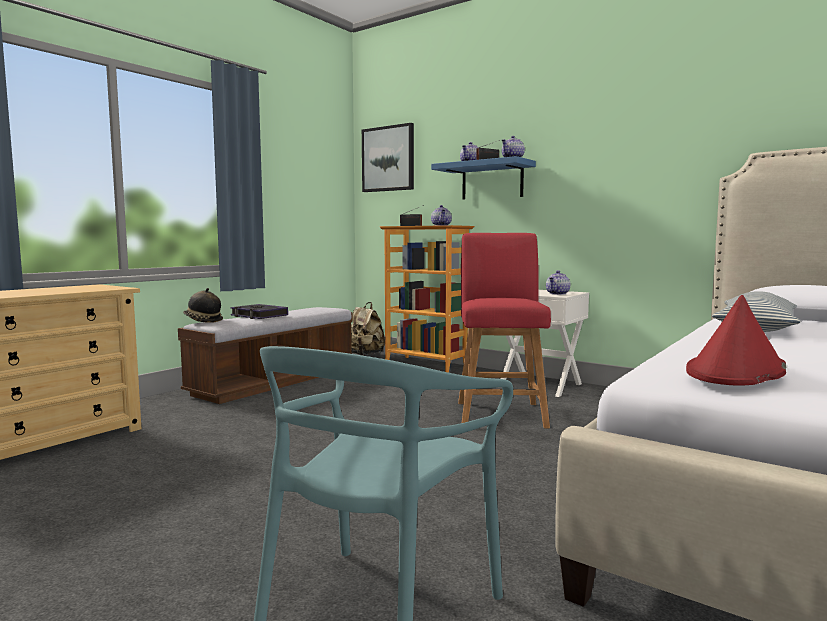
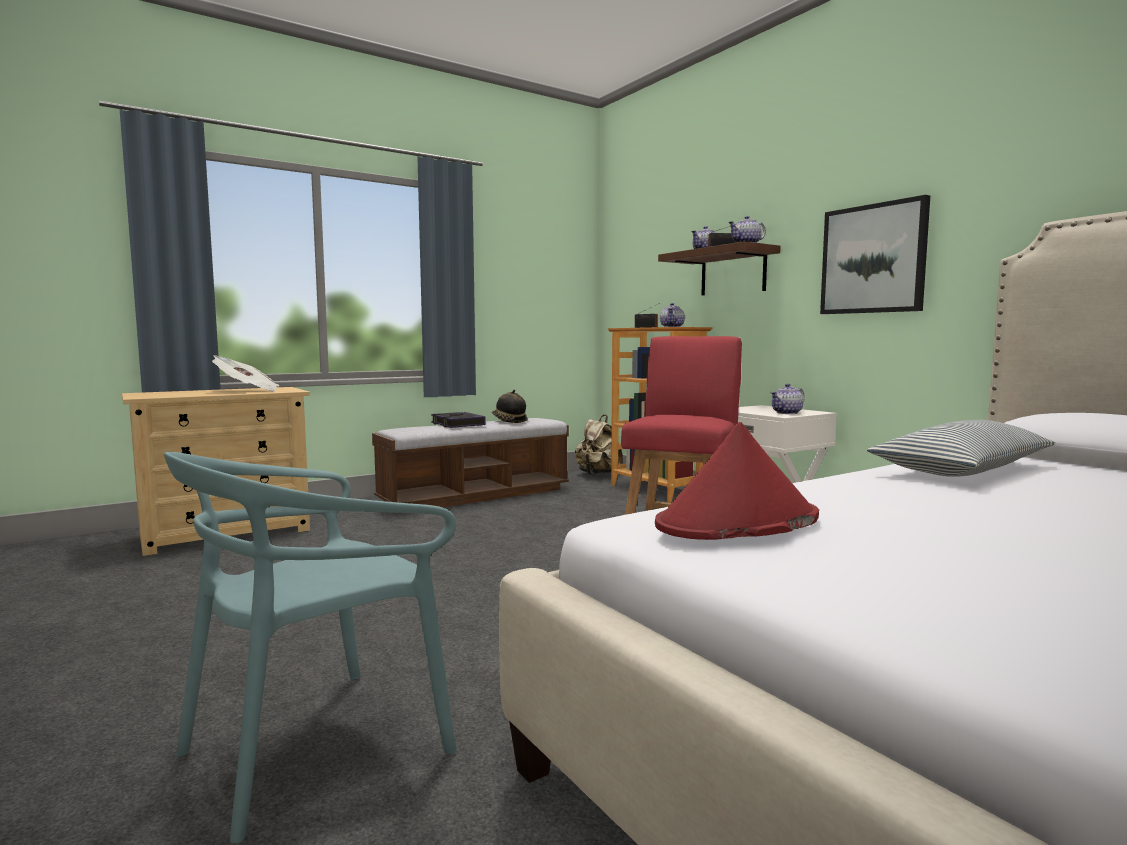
camera: 20 degrees right, 0 degrees up
(68, 289) = (248, 391): none -> newspaper
(202, 321) = (396, 427): hat -> hat (509, 421)
(388, 159) = (630, 250): picture -> picture (873, 259)
(492, 181) = (733, 272): blue shelf -> brown shelf

